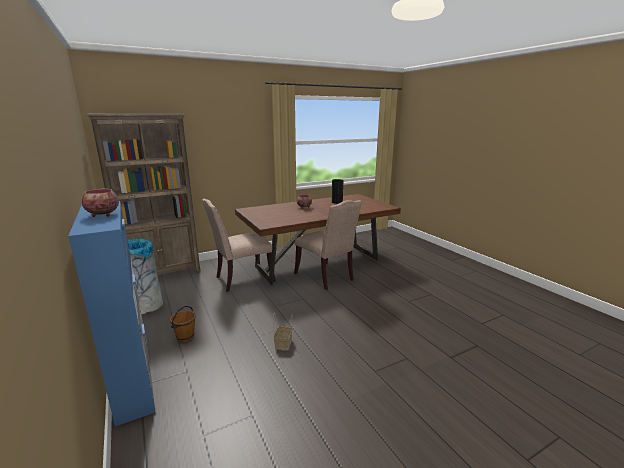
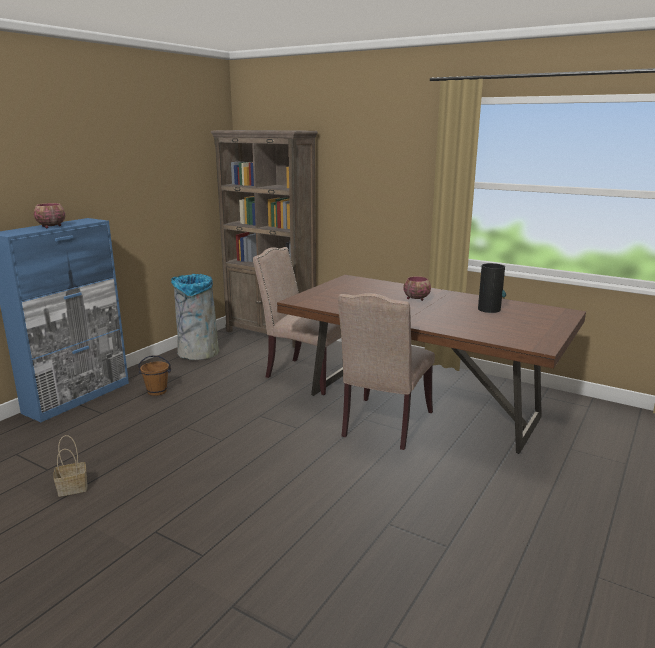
camera: 60 degrees right, 0 degrees up
(283, 344) = (177, 448): basket -> basket (71, 488)

